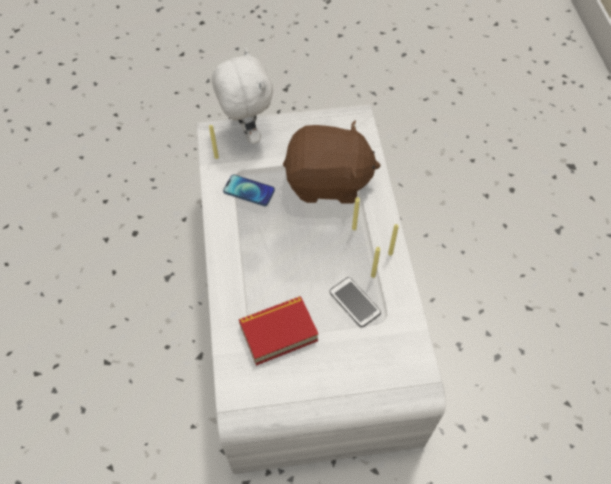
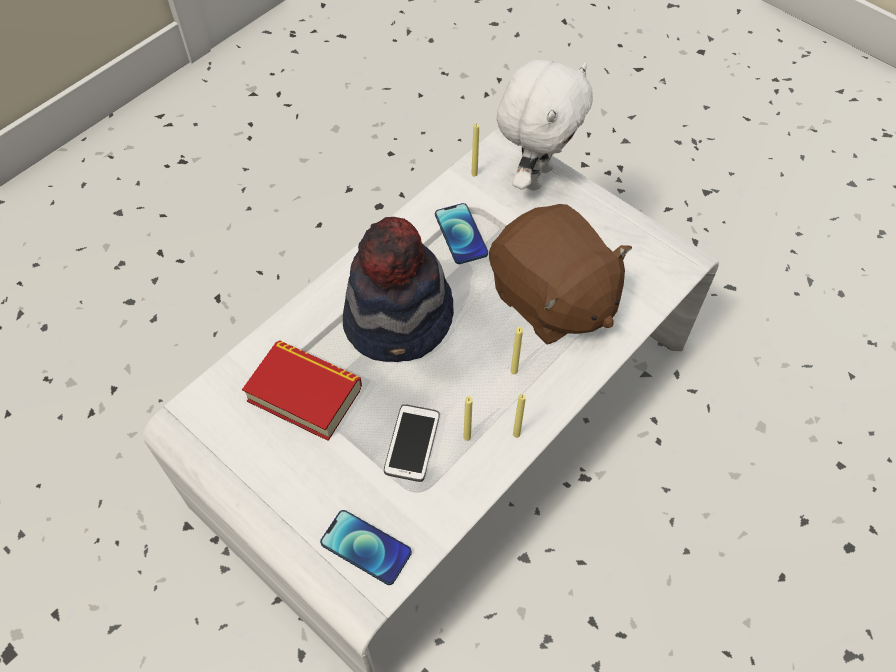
camera: 50 degrees right, 0 degrees up
(275, 256) = (400, 320): none -> hat
(396, 365) = (366, 547): none -> phone

